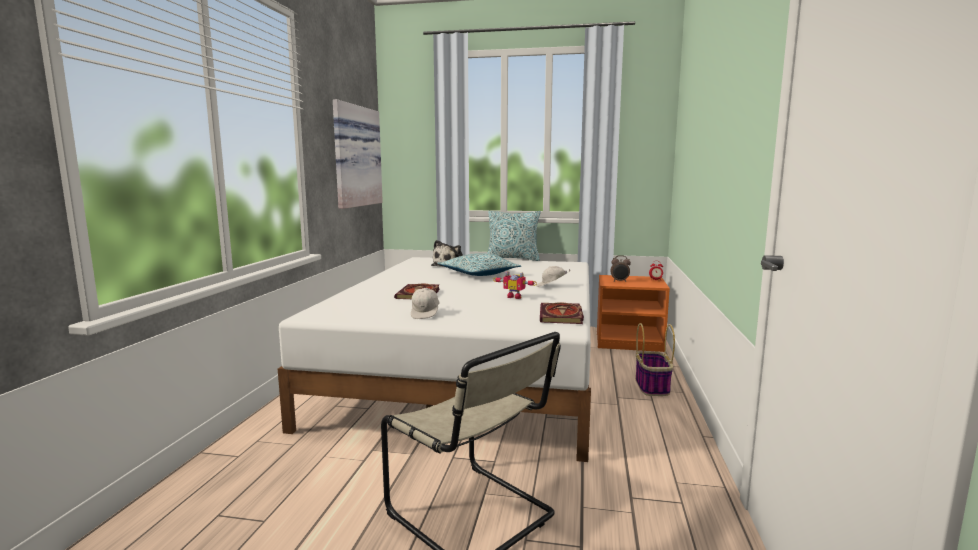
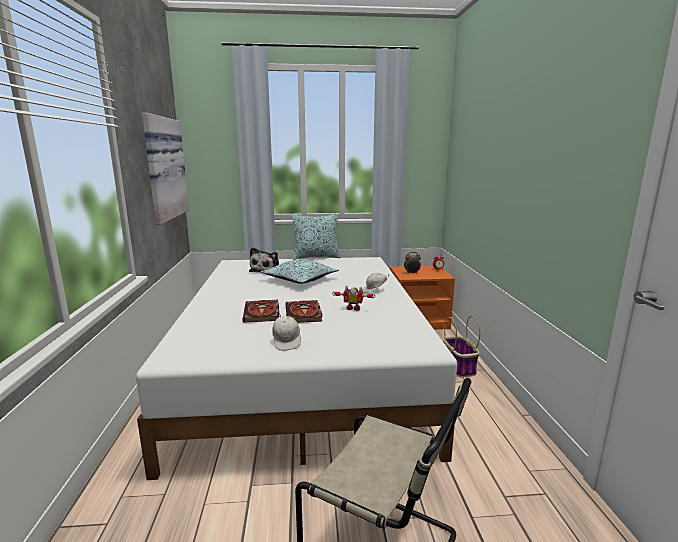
camera: 15 degrees left, 5 degrees up
(562, 316) = (413, 331): book -> book (304, 314)

